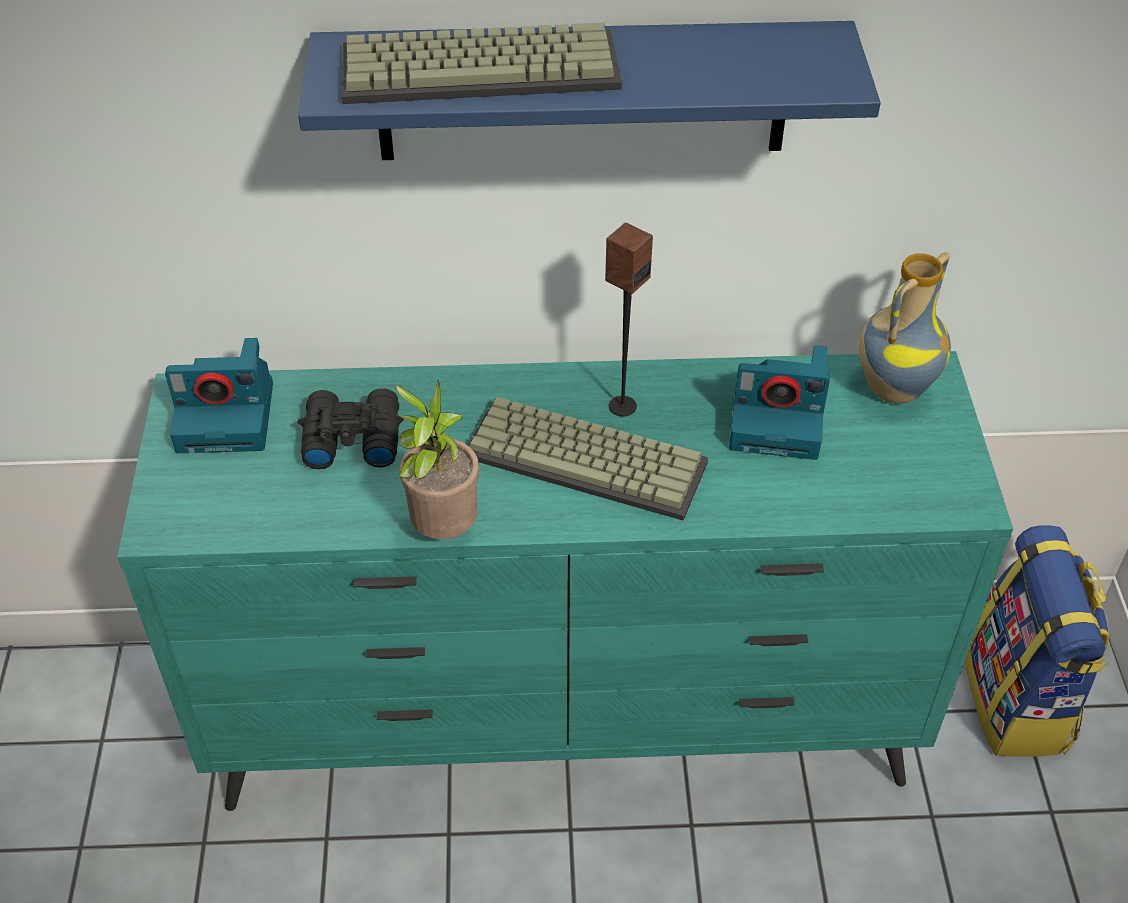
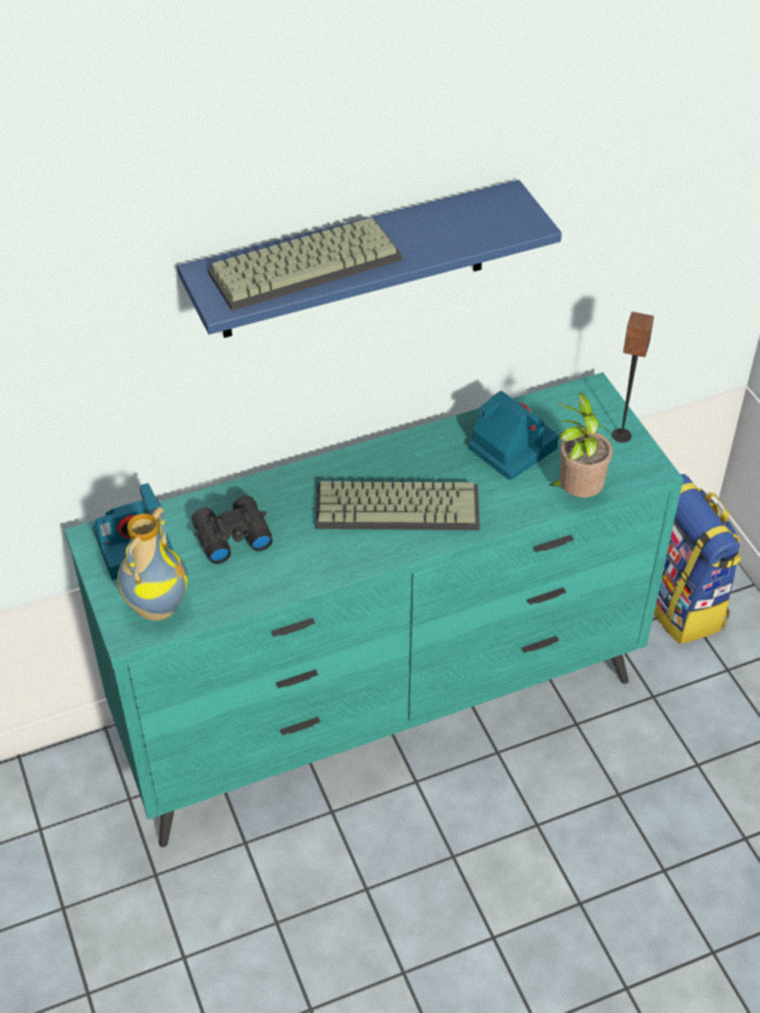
camera: 20 degrees left, 0 degrees up
(442, 529) = (325, 579): potted plant -> potted plant (576, 493)
(622, 406) = (404, 465): speaker -> speaker (621, 435)
(779, 419) = (510, 447): camera -> camera turned 120 degrees counterclockwise
(892, 387) = (573, 406): vase -> vase (156, 606)

